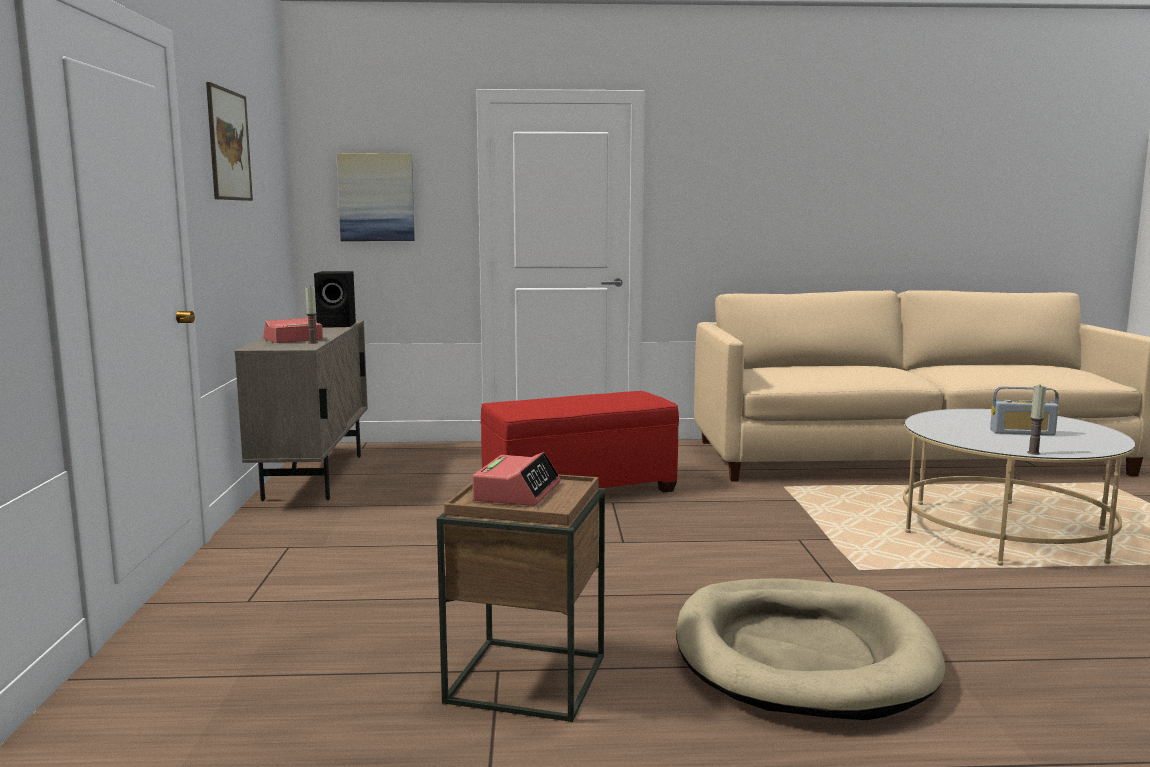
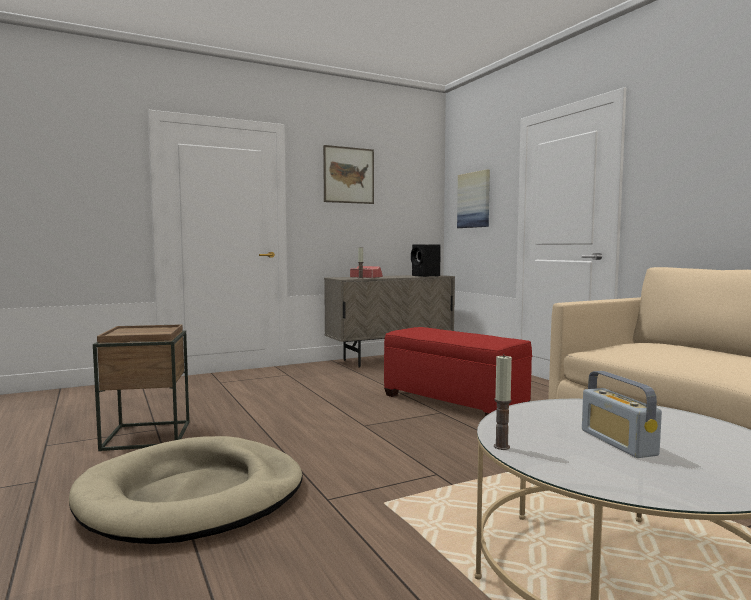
camera: 65 degrees right, 5 degrees down
(517, 492) = (144, 331): alarm clock -> none

